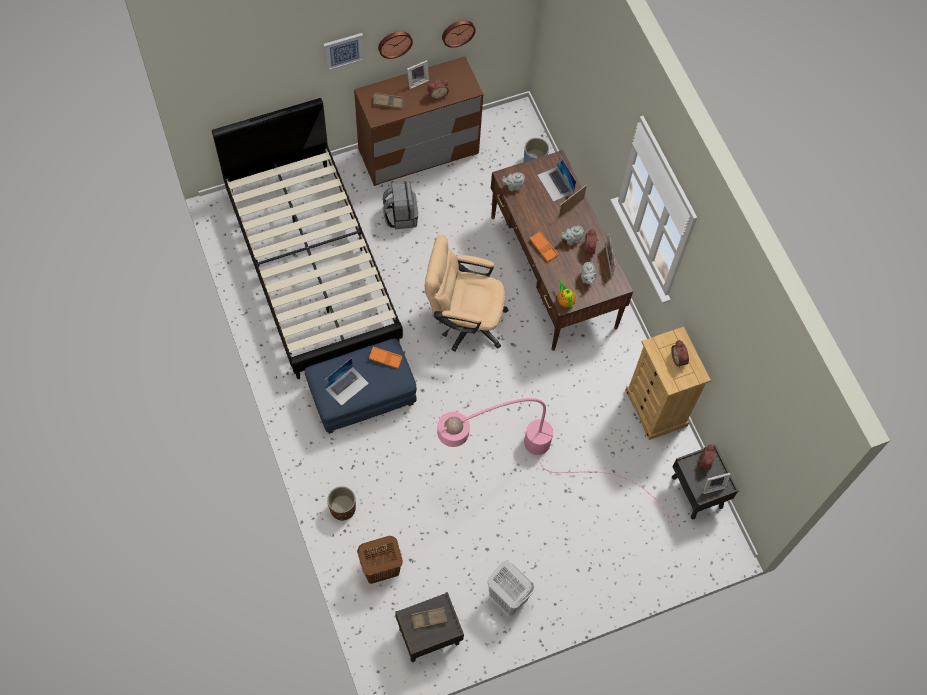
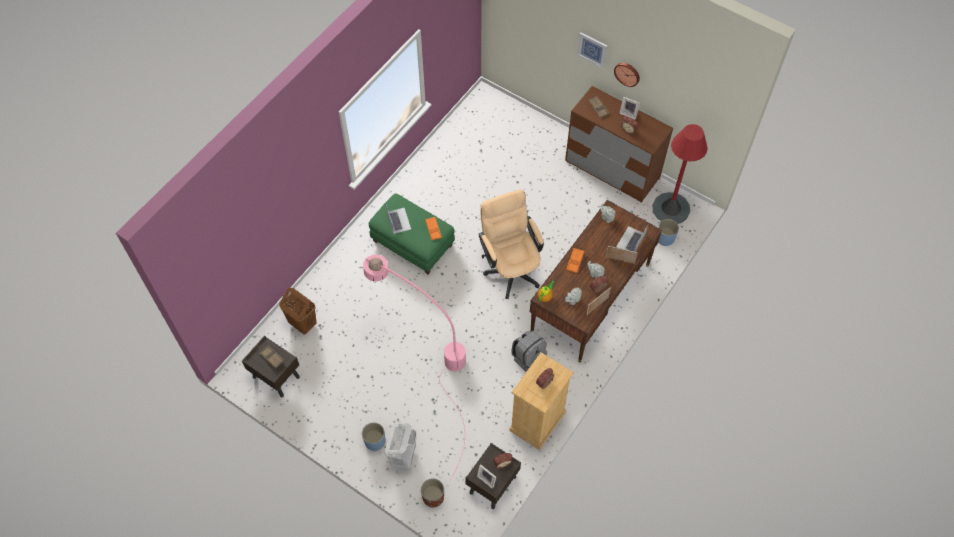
camera: 60 degrees right, 5 degrees down
(312, 266) = (481, 163): black bed -> none
(343, 508) = (329, 279): brown planter -> brown planter (433, 497)
(347, 386) = (398, 220): laptop -> laptop turned 120 degrees counterclockwise
(362, 395) = (413, 243): blue ottoman -> green ottoman
(400, 215) = (557, 188): grey backpack -> grey backpack (528, 357)
(457, 32) = (673, 103): wall clock -> none
(504, 133) = (671, 208): none -> red floor lamp
(507, 597) = (332, 407): white laundry basket -> white laundry basket (403, 456)
(576, 576) = (375, 441): none -> blue planter

